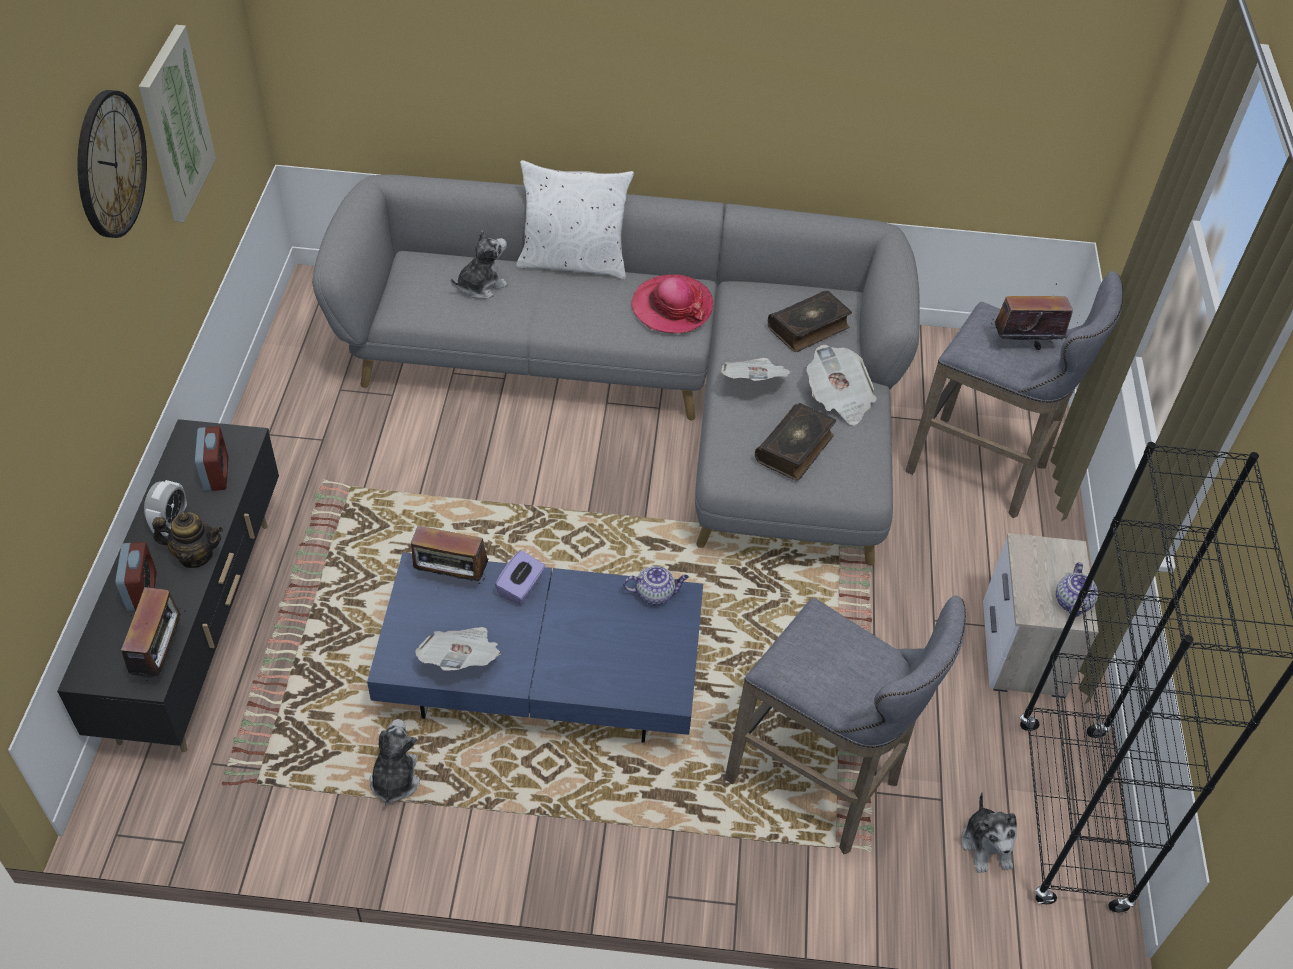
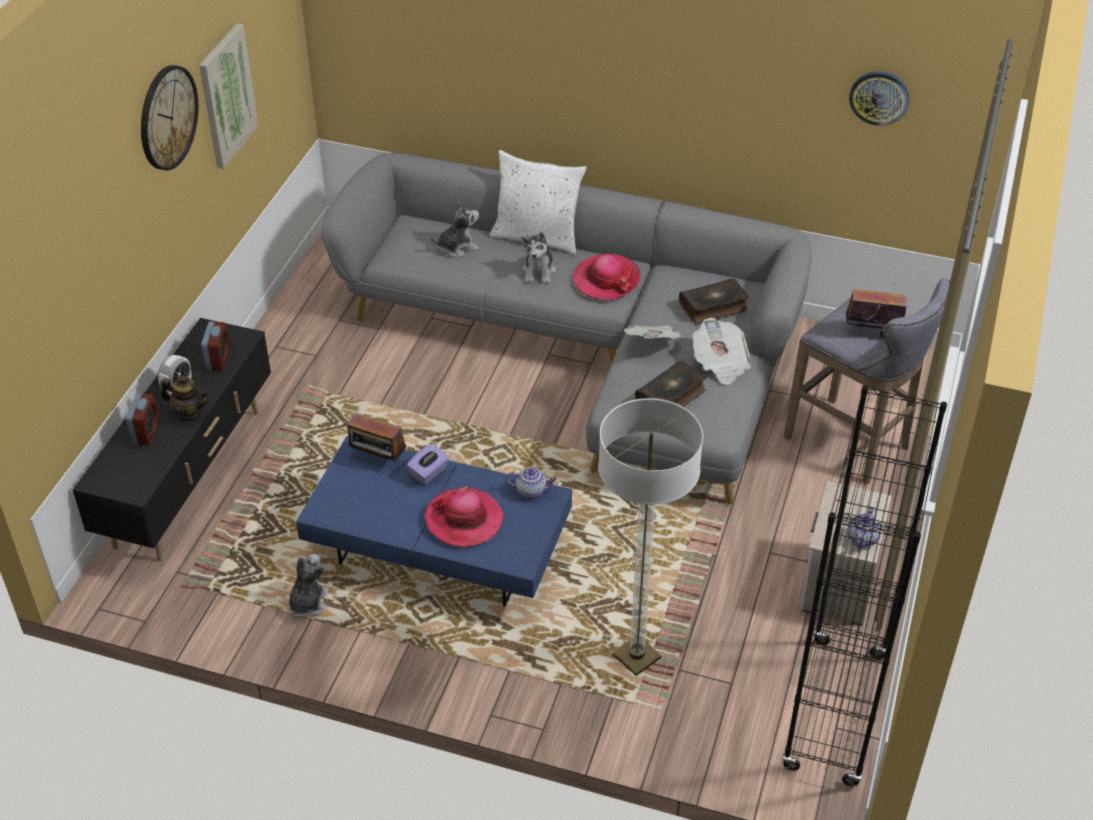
camera: 15 degrees right, 5 degrees down
(161, 656) = (149, 476): radio -> none
(461, 660) = (369, 517): newspaper -> none
(582, 646) = (464, 520): none -> hat
(820, 783) = (636, 657): grey stool -> floor lamp
(987, 845) = (758, 721): plush toy -> plush toy (539, 271)
(995, 56) = (879, 97): none -> wall clock

